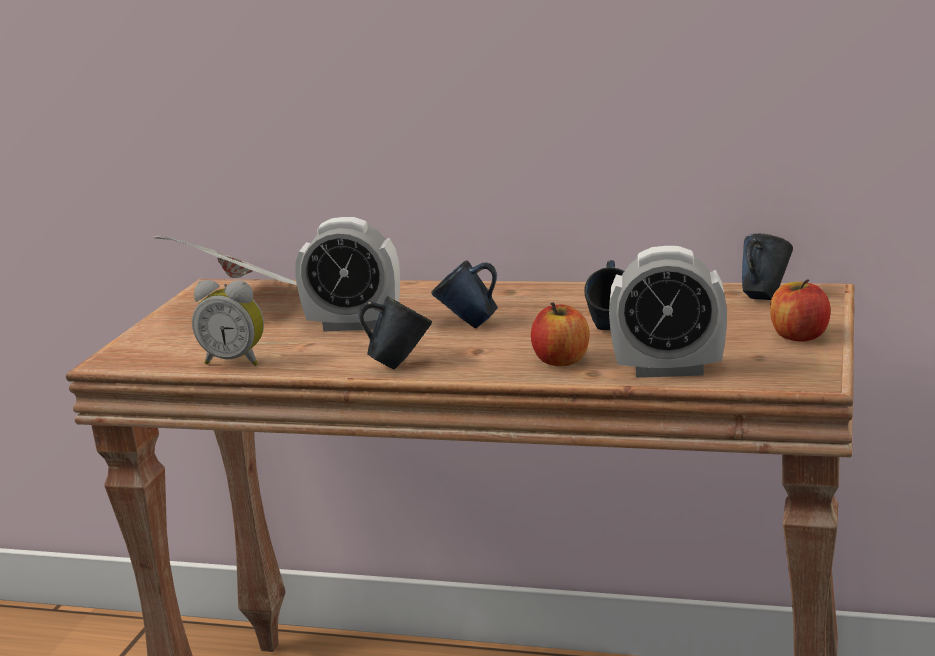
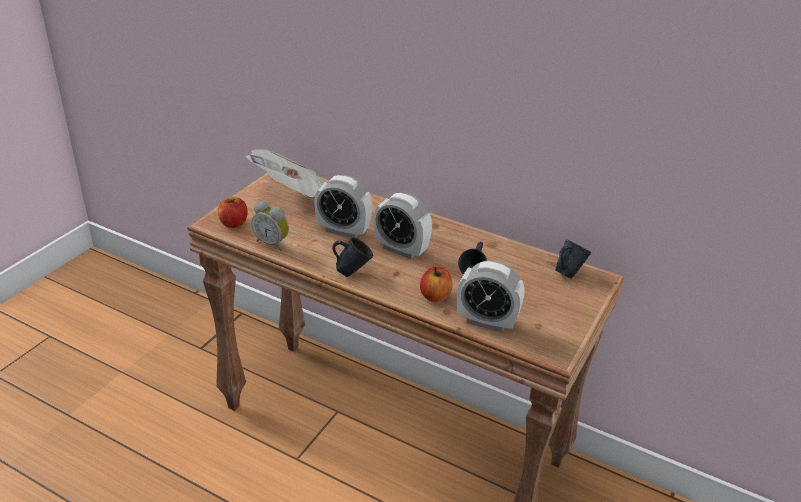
camera: 10 degrees right, 15 degrees up
(468, 325) = (401, 249): blue mug -> alarm clock
(799, 336) = (569, 315): apple -> apple (233, 223)

